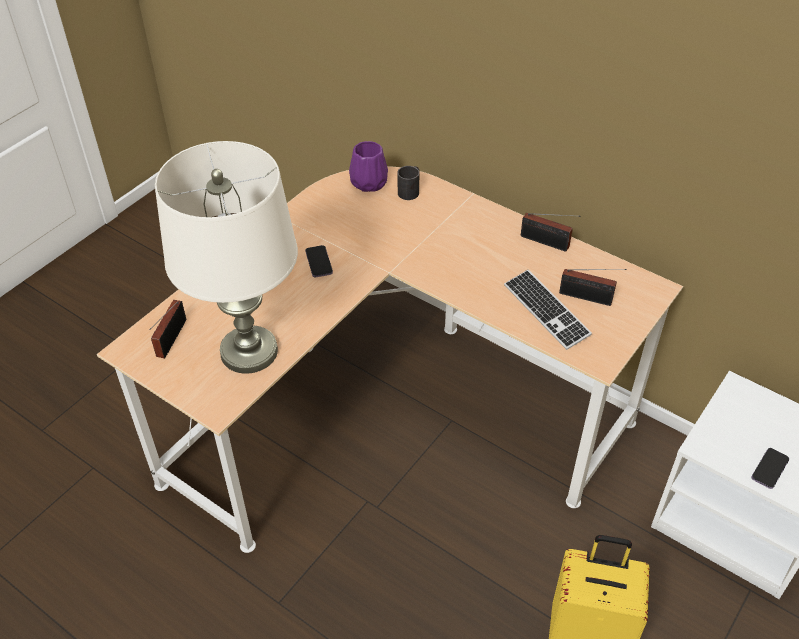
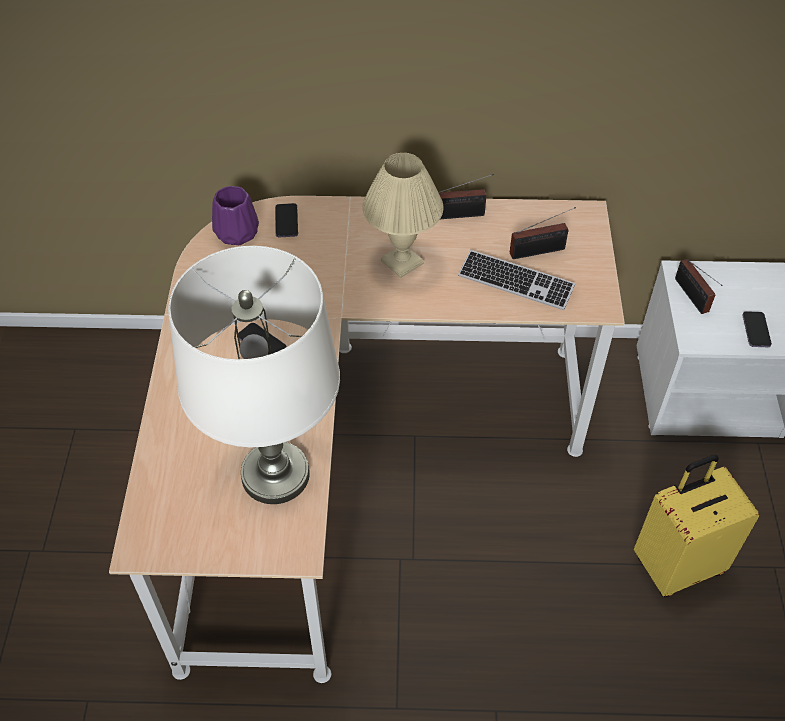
camera: 35 degrees left, 5 degrees up
(169, 340) = (178, 510): radio -> radio (692, 297)
(410, 190) = (286, 221): black mug -> phone
(469, 255) = (401, 261): none -> beige table lamp

